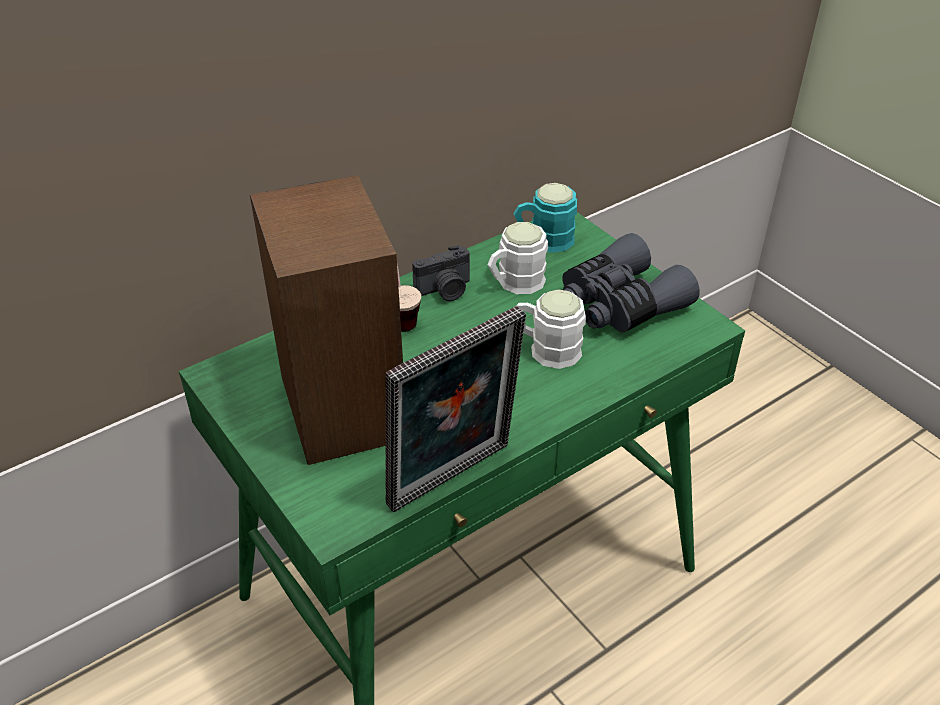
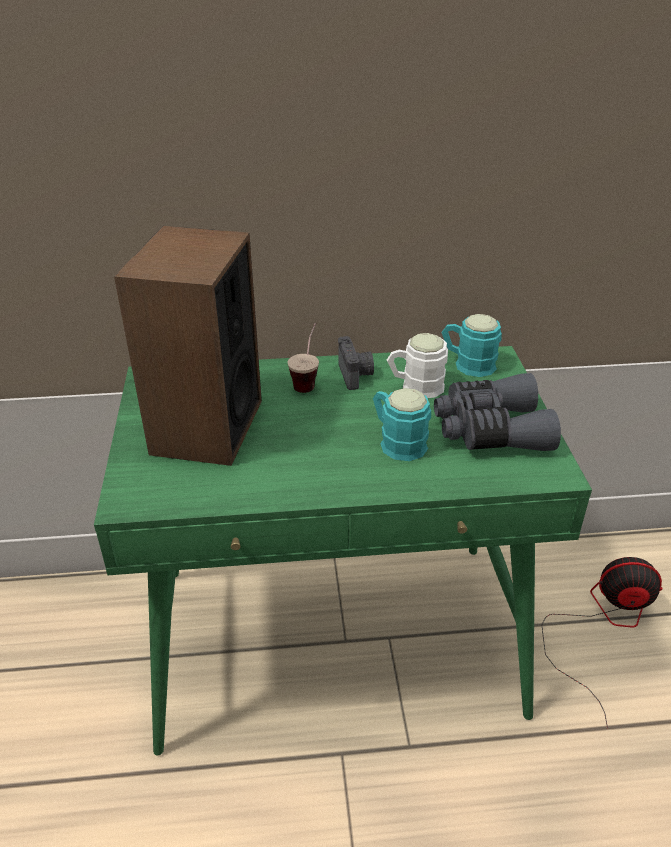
camera: 30 degrees right, 5 degrees down
(445, 290) = (355, 375): camera -> camera turned 105 degrees counterclockwise
(454, 480) = (237, 506): picture frame -> none
(546, 349) = (397, 441): white mug -> turquoise mug
(700, 454) = (602, 626): none -> fan

